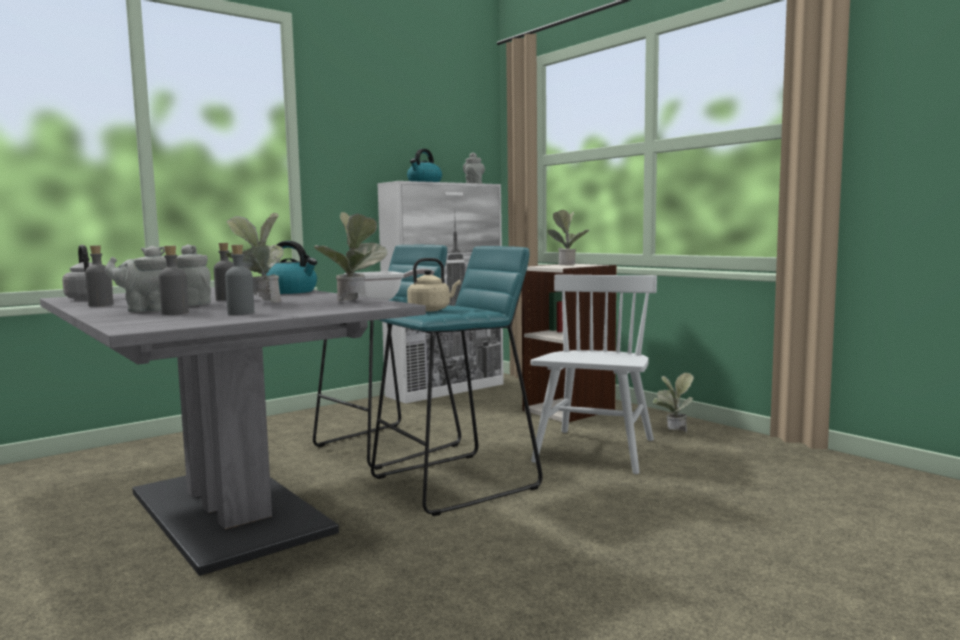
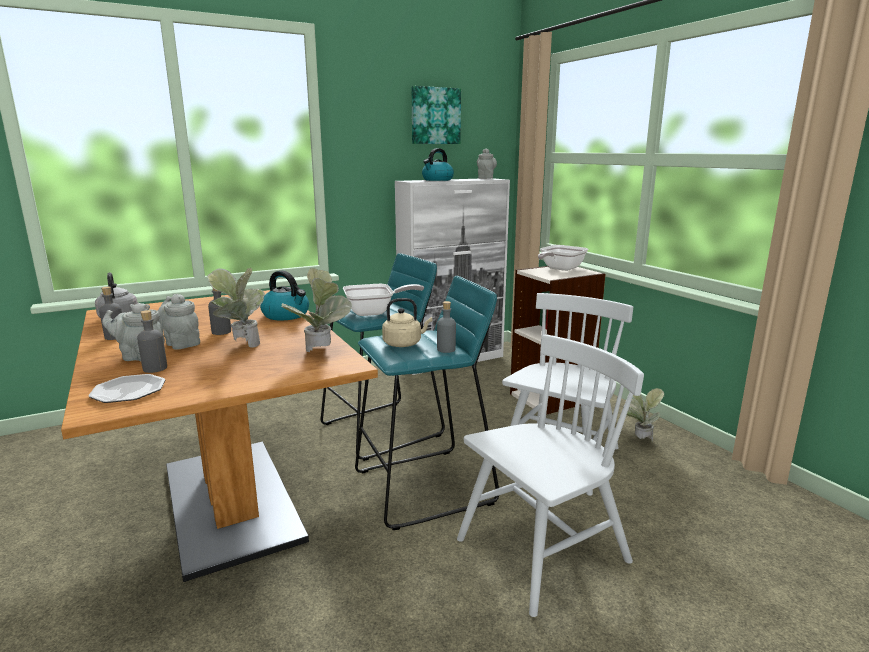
camera: 10 degrees right, 10 degrees up
(161, 321) = (129, 391): none -> plate
(228, 512) = (230, 501): grey dining table -> brown dining table
(241, 313) = (206, 376): grey bottle -> grey bottle (446, 349)
(417, 117) = (435, 116): none -> picture
(567, 264) = (559, 269): potted plant -> frying pan
(602, 516) = (542, 552): none -> white chair

